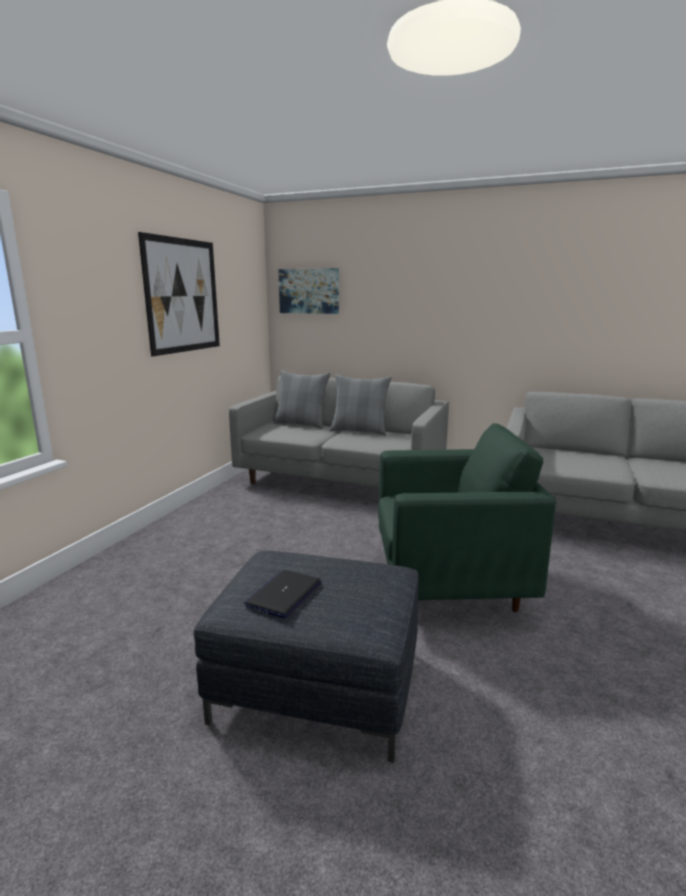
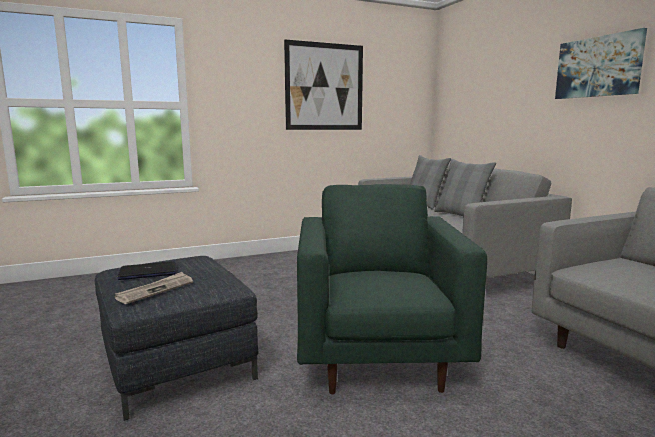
camera: 45 degrees right, 5 degrees down
(309, 291) = (460, 84): picture -> picture (598, 67)
(355, 607) = (155, 290): none -> newspaper
(449, 585) = (378, 357): green armchair -> green armchair turned 135 degrees counterclockwise

